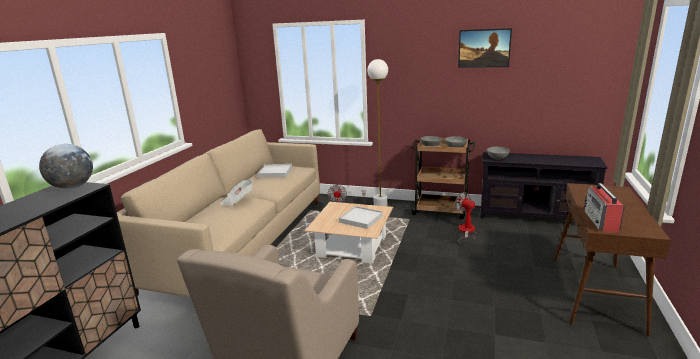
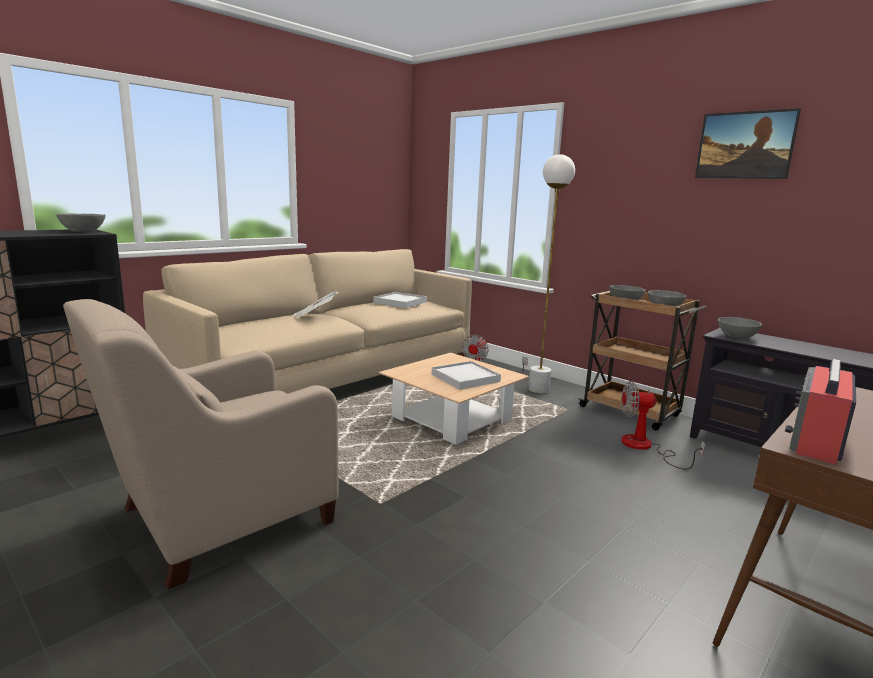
camera: 25 degrees right, 5 degrees down
(72, 187) = (83, 231): globe -> grey bowl
(466, 231) = (645, 447): fan -> fan turned 75 degrees counterclockwise

